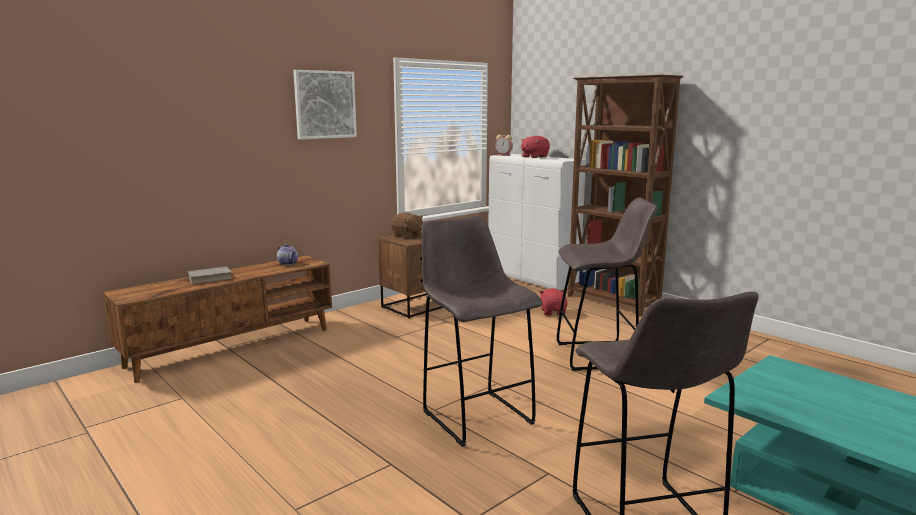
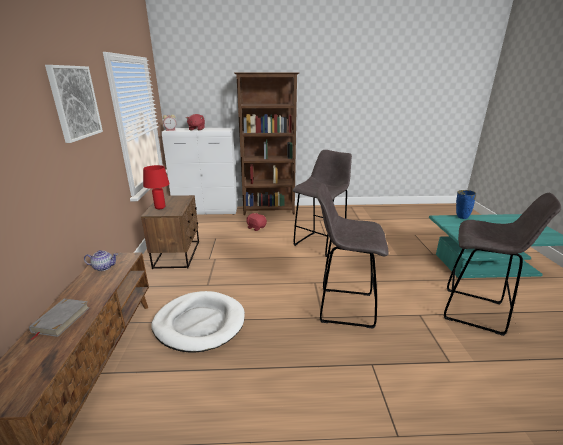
camera: 50 degrees left, 10 degrees up
(334, 357) = (199, 323): none -> white dog bed
(407, 236) = (160, 208): brown plush toy -> red table lamp
(833, 378) = (460, 217): none -> blue vase

